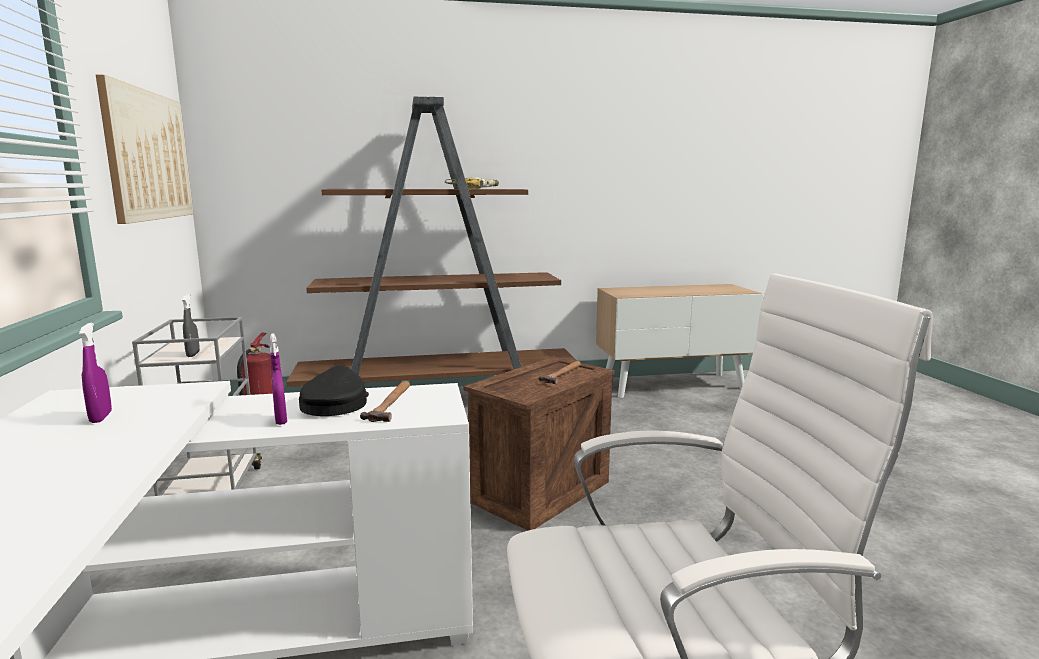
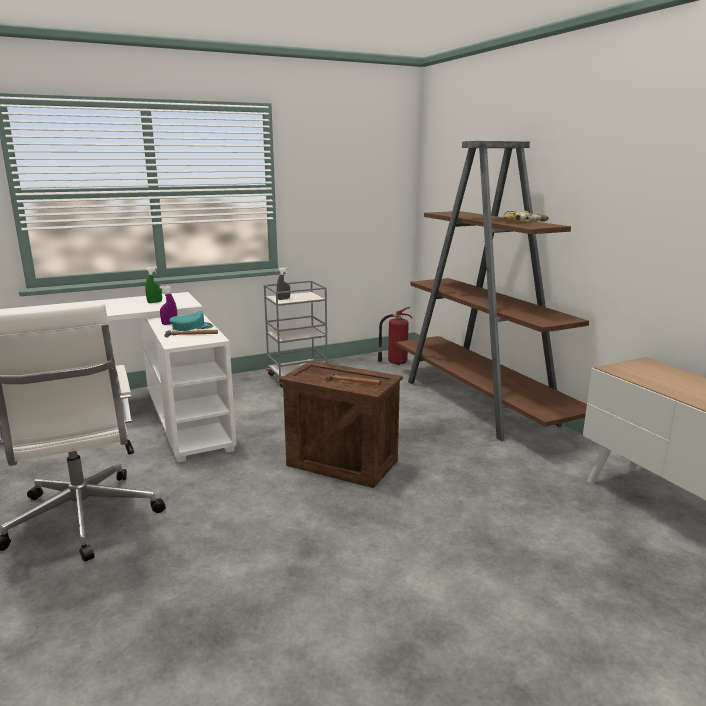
camera: 75 degrees right, 5 degrees up
(101, 417) = (154, 302): purple spray bottle -> green spray bottle
(149, 156) = (358, 185): picture -> none
(335, 403) = (191, 327): black cap -> turquoise cap

